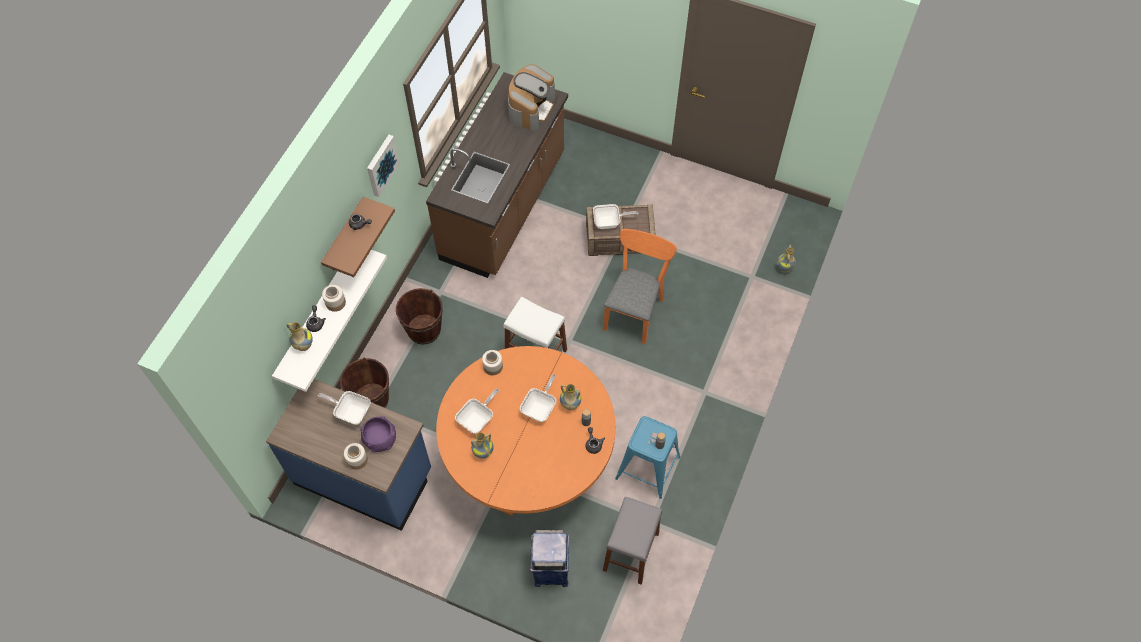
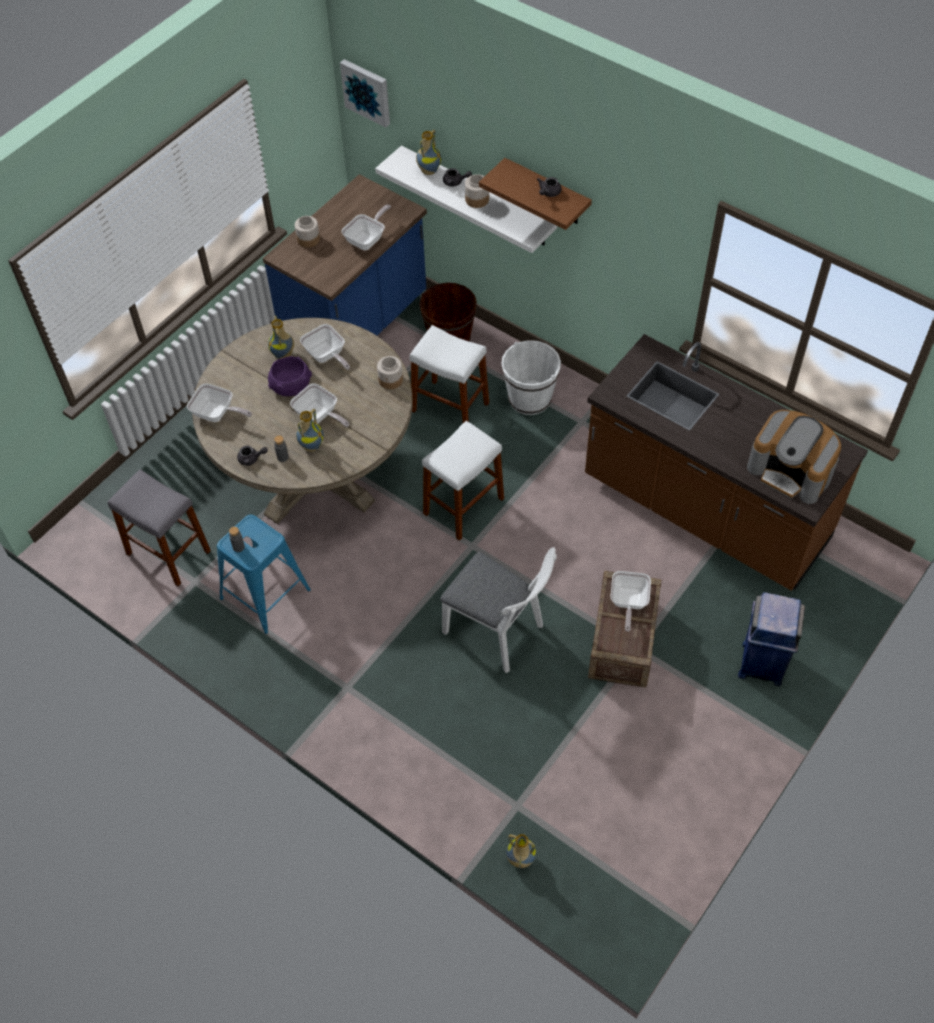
camera: 105 degrees right, 5 degrees down
(380, 438) = (326, 260): purple bowl -> purple bowl (291, 385)
(381, 165) = (635, 217): picture -> picture (367, 91)
(424, 330) = (529, 398): brown bucket -> white bucket
(443, 383) = (450, 407): none -> white stool
(529, 464) = (316, 473): orange dining table -> beige dining table
(550, 570) = (181, 471): blue trash can -> blue trash can (762, 662)
(556, 483) = (217, 414): none -> frying pan
(635, 310) = (499, 633): orange chair -> white chair

